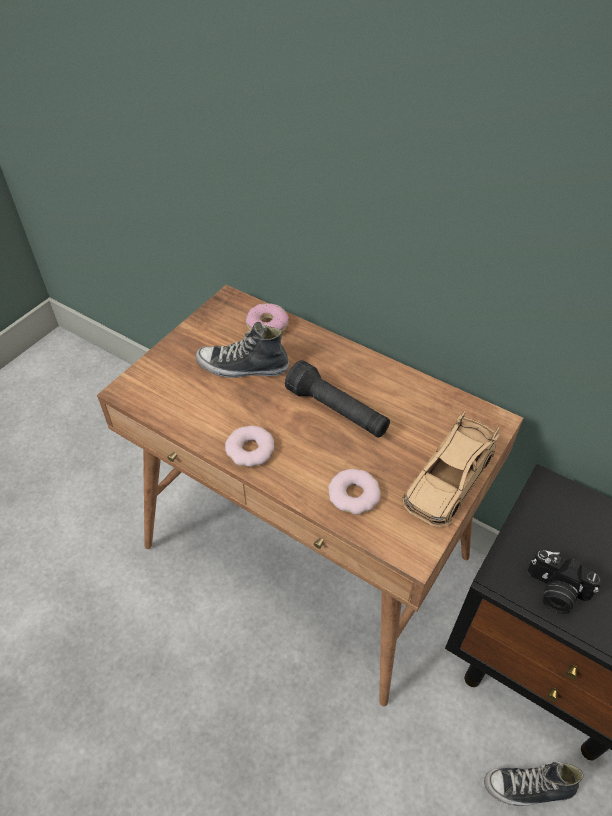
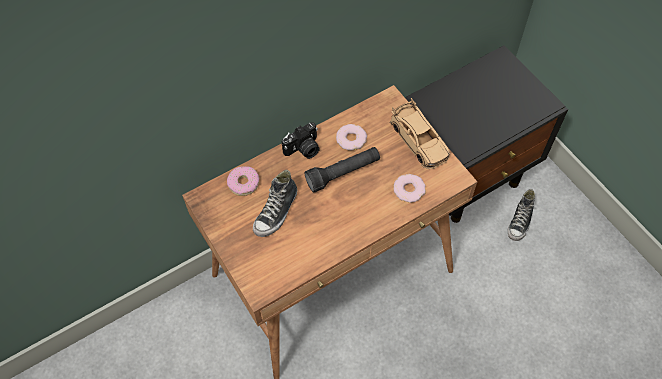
camera: 65 degrees left, 10 degrees up
(250, 450) = (351, 231): donut -> donut (351, 139)
(555, 592) = (481, 134): camera -> camera (303, 149)

